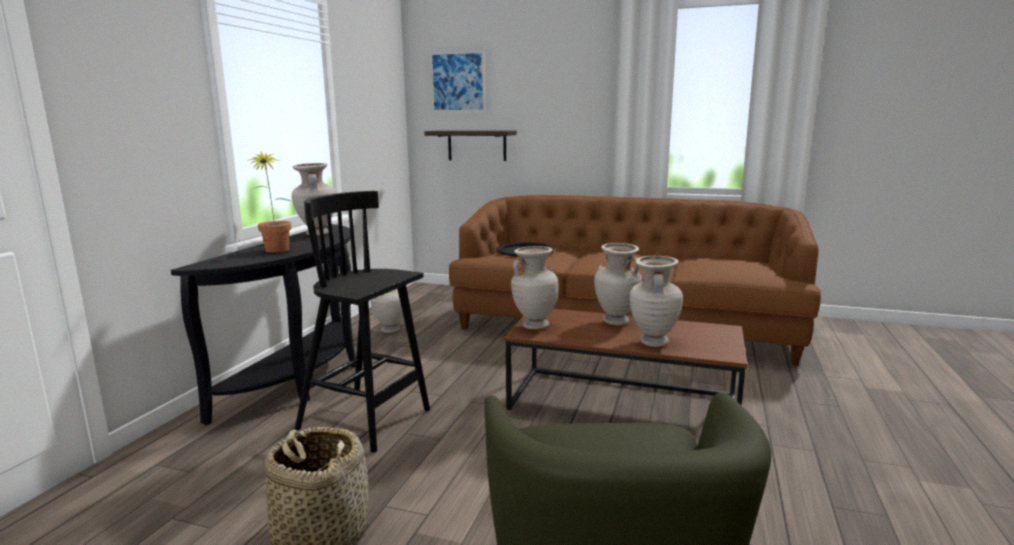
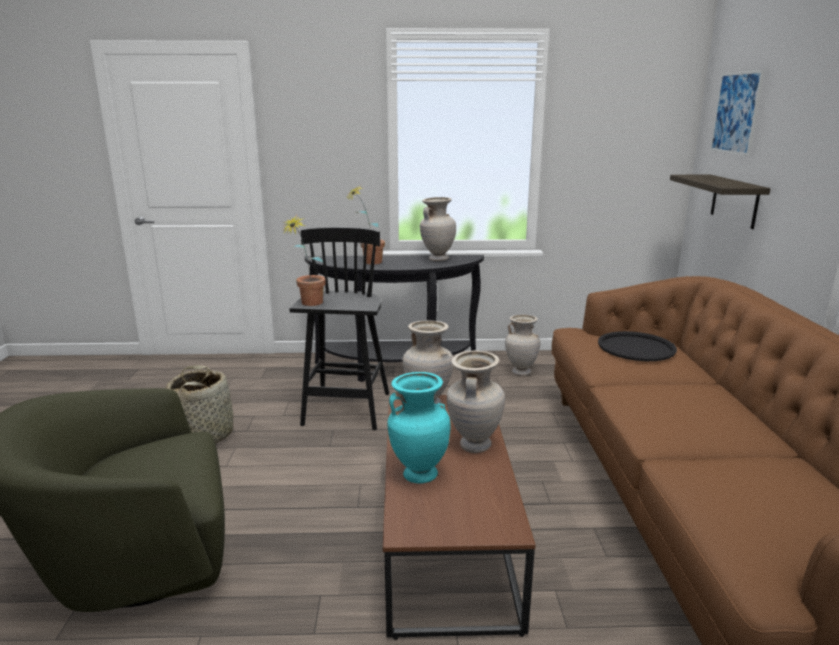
camera: 70 degrees right, 5 degrees up
(357, 291) = (307, 304): none -> potted plant
(653, 342) = (419, 474): beige vase -> turquoise vase

